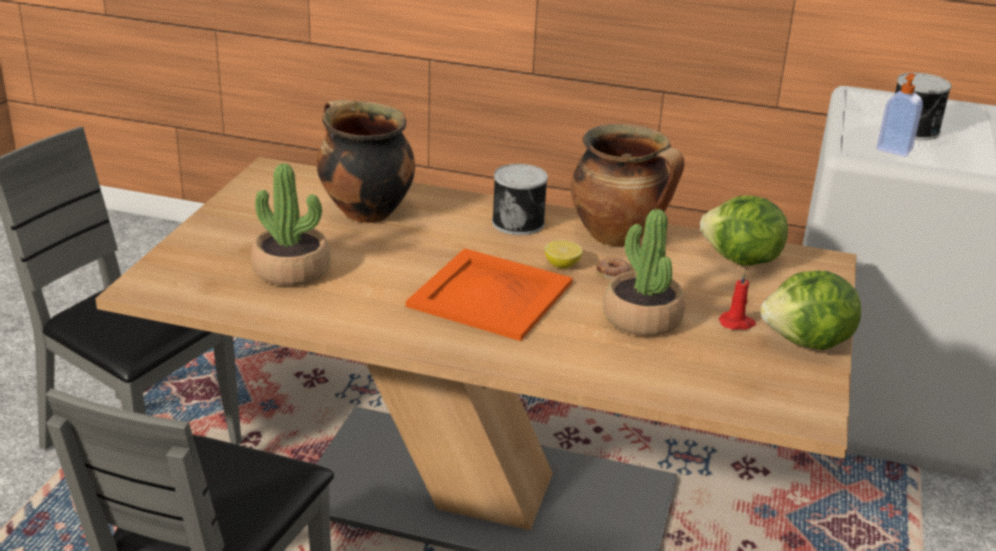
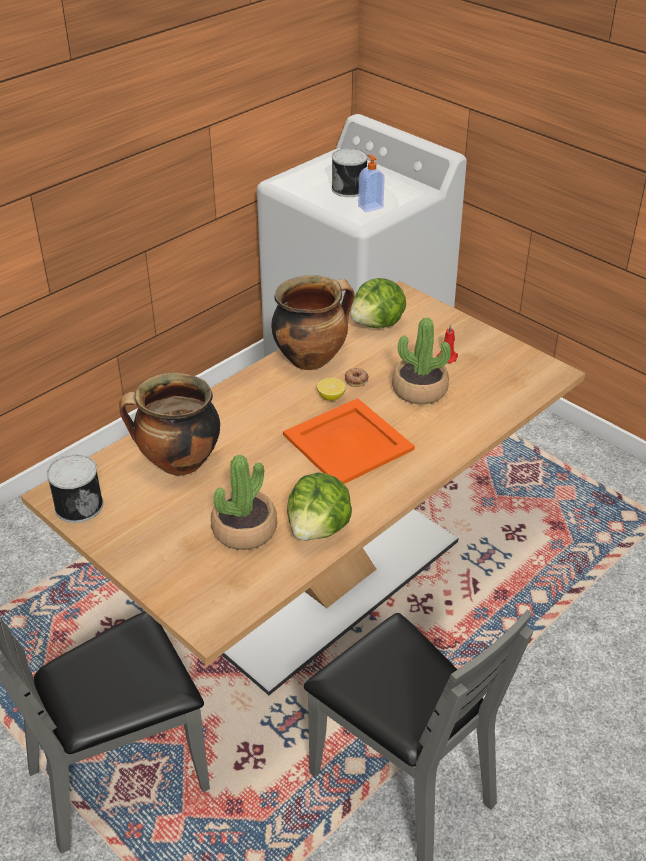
camera: 60 degrees left, 10 degrees up
(519, 222) = (257, 394): can -> can (78, 505)
(807, 343) = (483, 341): lettuce -> lettuce (319, 529)

